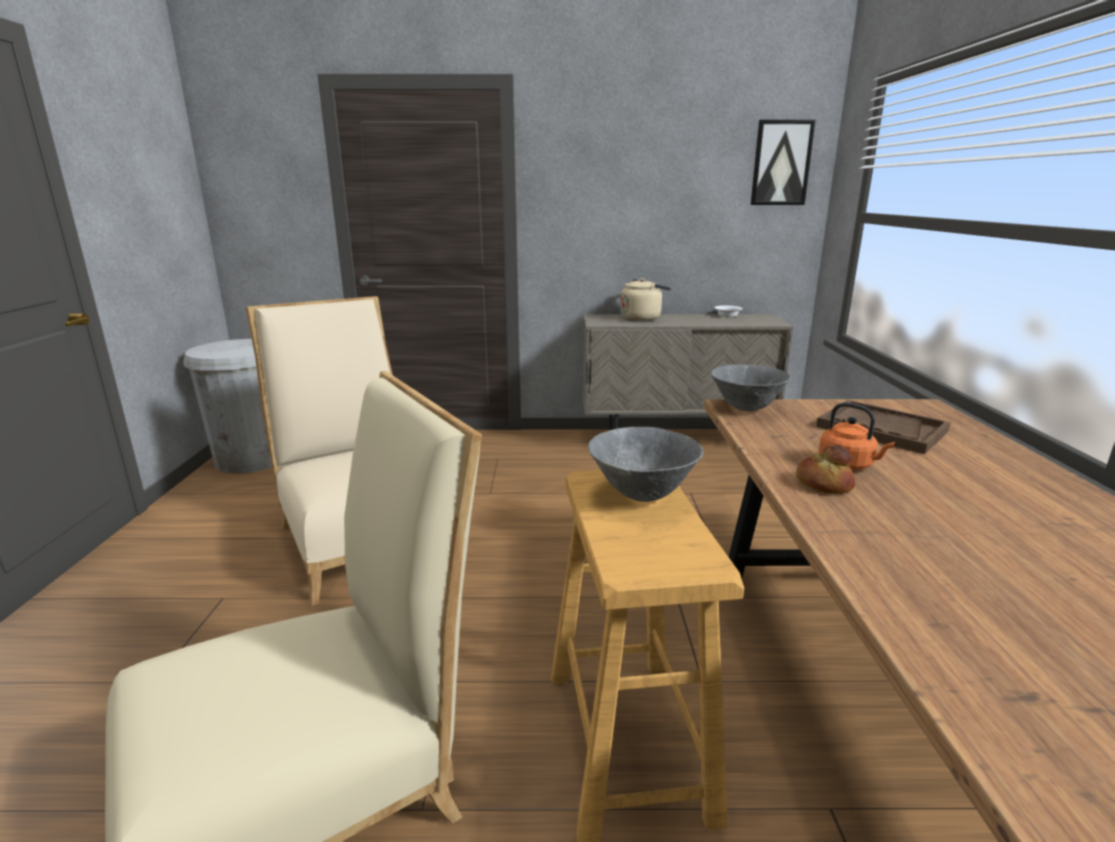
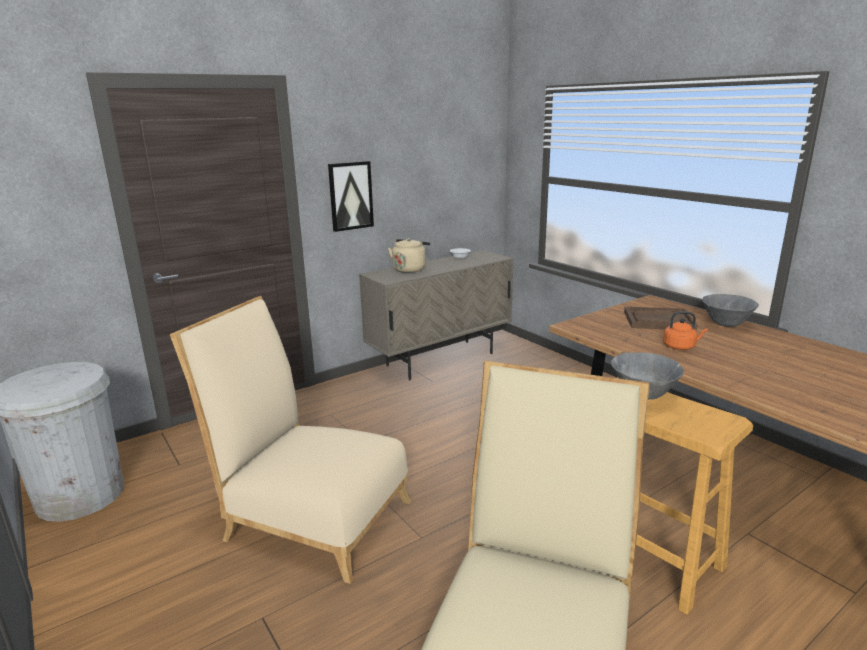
camera: 35 degrees left, 0 degrees up
(746, 408) = (581, 326): grey bowl -> grey bowl (726, 324)
(781, 163) = (478, 141): picture -> picture (350, 196)
(823, 484) = (689, 361): bread -> none

